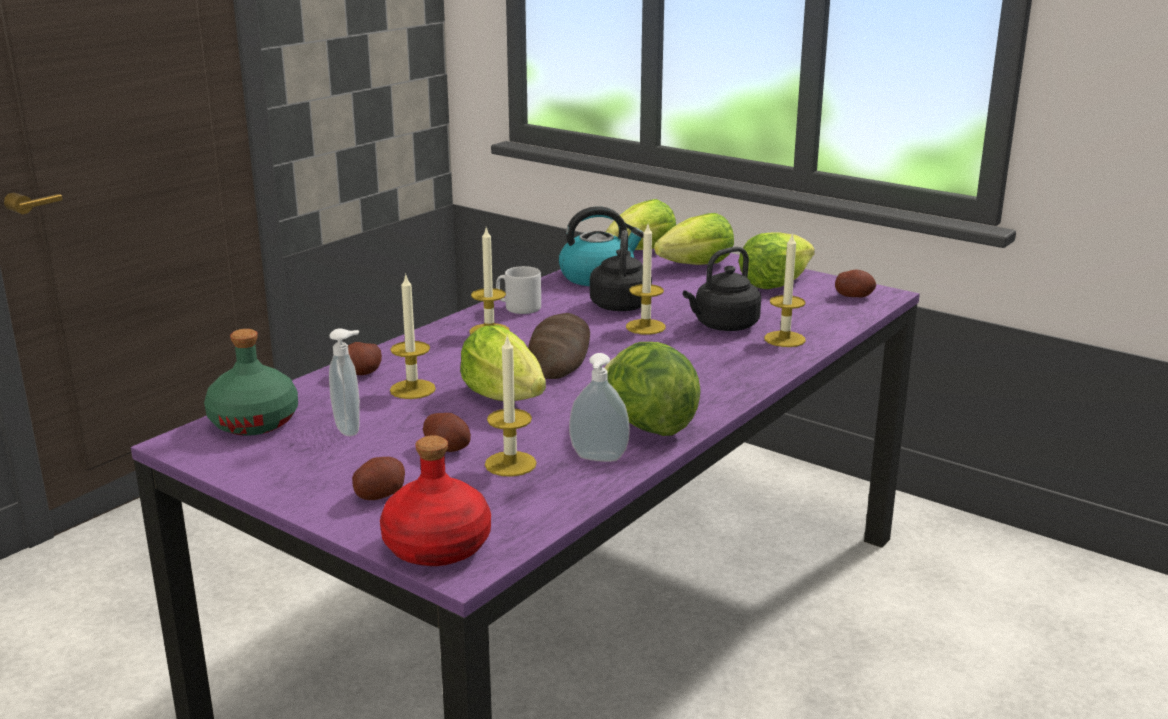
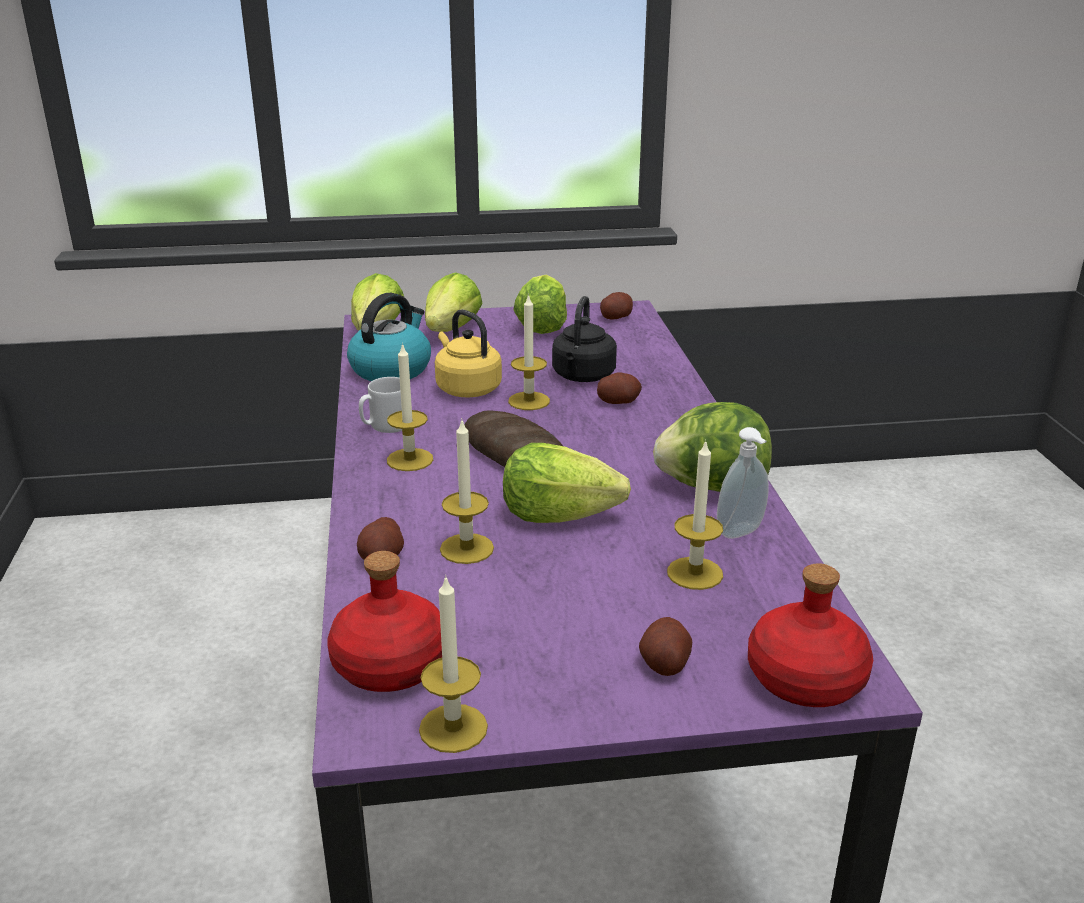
camera: 45 degrees left, 5 degrees up
(254, 422) = (389, 664): green bottle -> red bottle
(350, 428) = (498, 617): soap dispenser -> none
(448, 447) = (618, 587): potato -> potato (618, 402)
(620, 304) = (466, 388): black kettle -> yellow kettle
(784, 339) = (645, 371): candle -> candle (453, 728)

